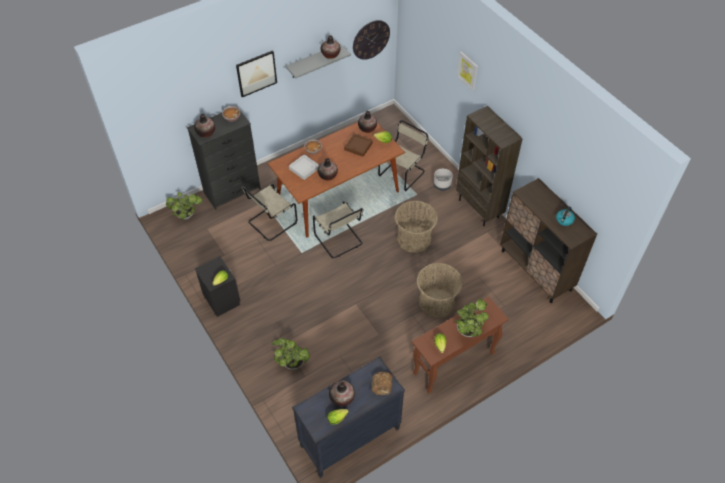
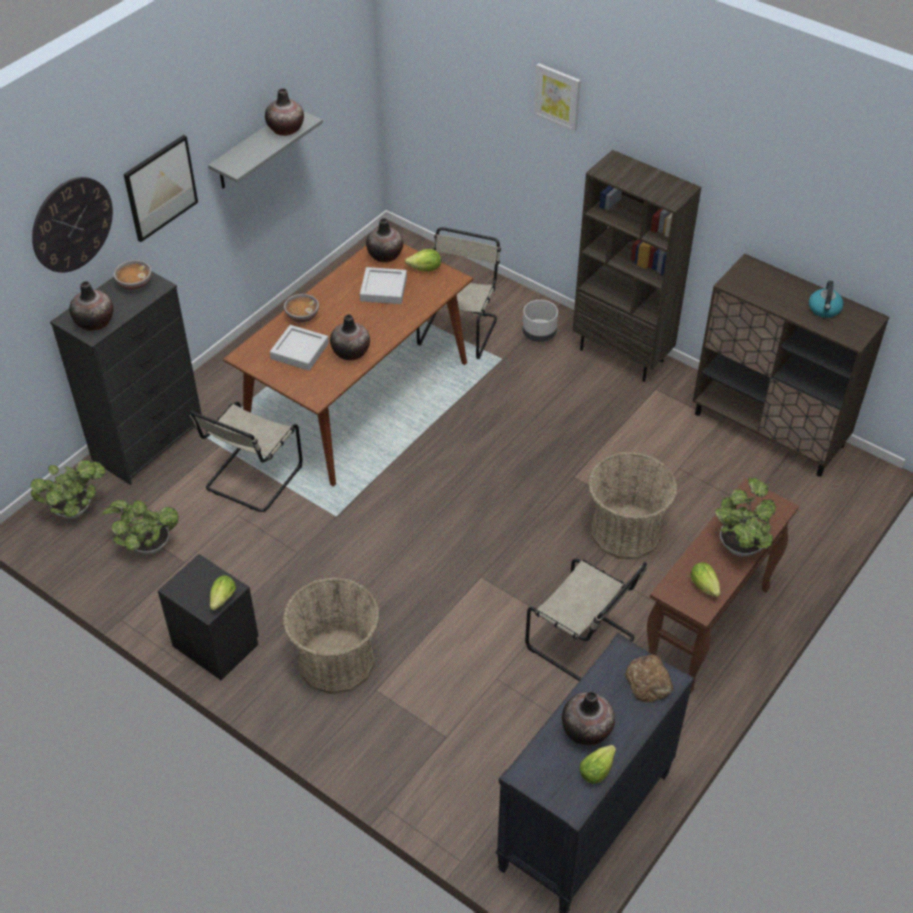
camera: 20 degrees left, 5 degrees down
(292, 362) = (410, 720): potted plant -> potted plant (147, 546)
(339, 240) = (397, 475): beige chair -> beige chair (584, 644)
(358, 146) = (383, 289): brown tray -> grey tray
(371, 39) = (341, 93): wall clock -> wall clock (72, 224)
(414, 239) = (533, 435): basket -> basket (336, 661)

